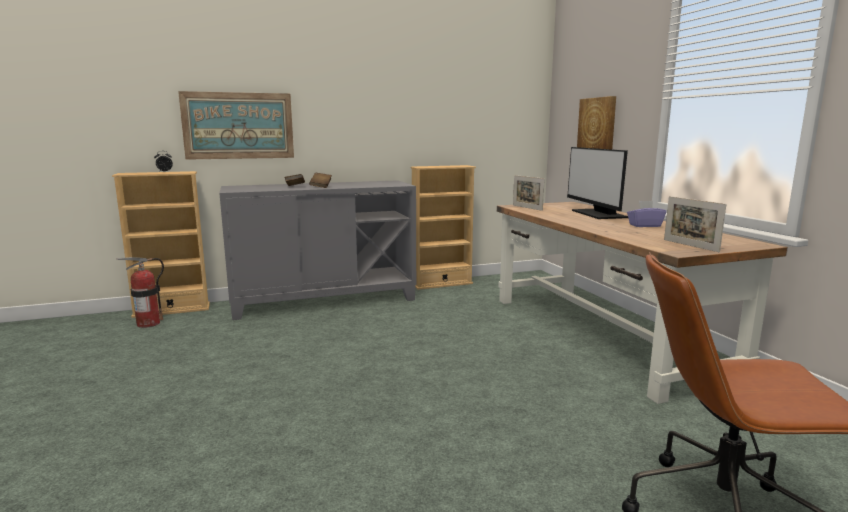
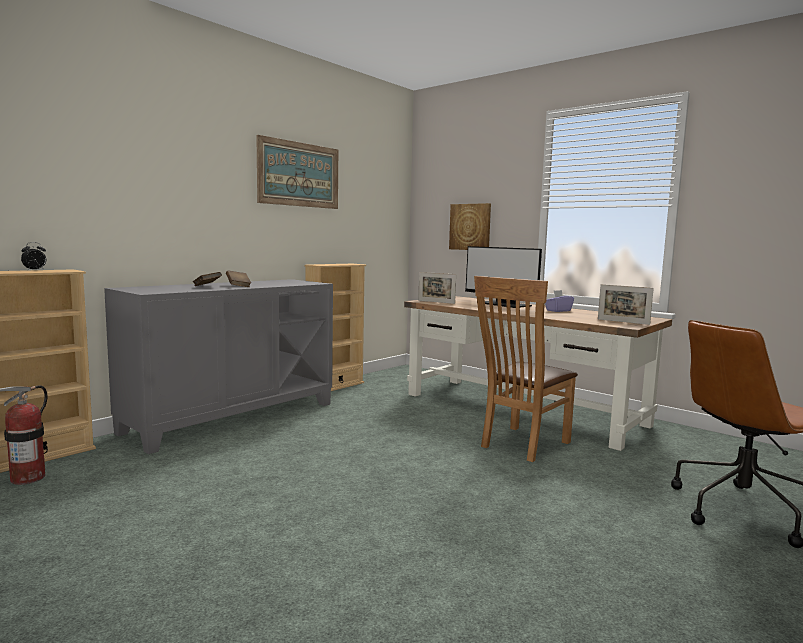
camera: 30 degrees left, 5 degrees down
(238, 126) = (127, 214): picture -> picture (299, 174)
(543, 373) = (521, 445): none -> brown chair

